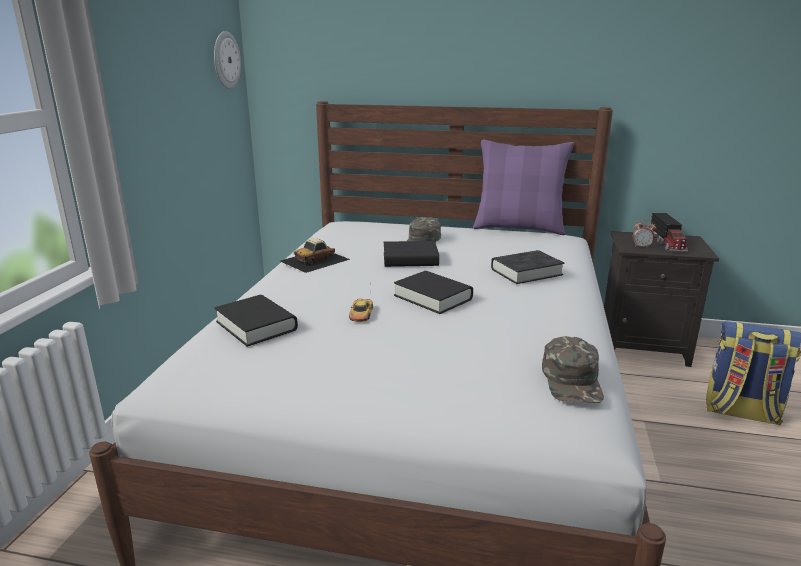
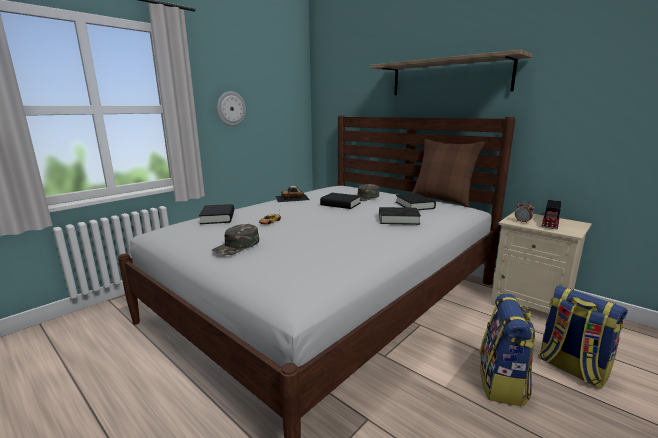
camera: 30 degrees right, 5 degrees down
(225, 60) = (294, 92): wall clock -> wall clock (231, 109)
(433, 297) = (319, 221): black book -> black book (414, 205)
(511, 47) = (449, 77): none -> shelf
(518, 228) = (442, 200): purple pillow -> brown pillow
(572, 380) = (323, 271): green cap -> green cap (237, 246)
(644, 347) = (531, 305): black nightstand -> beige nightstand
(704, 453) = (502, 383): none -> backpack

